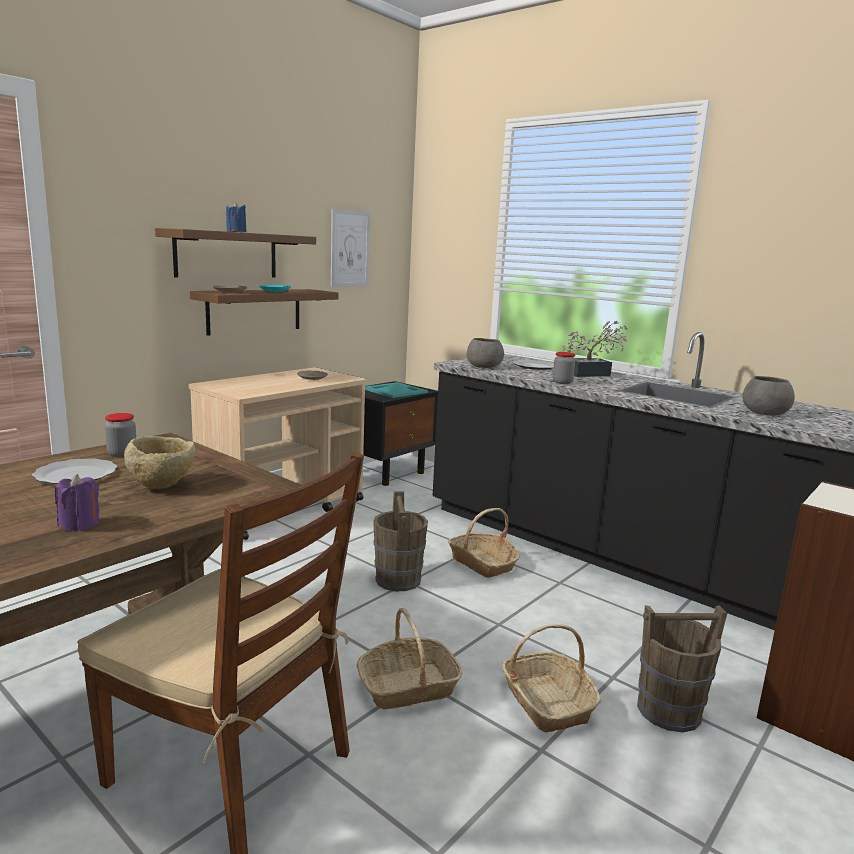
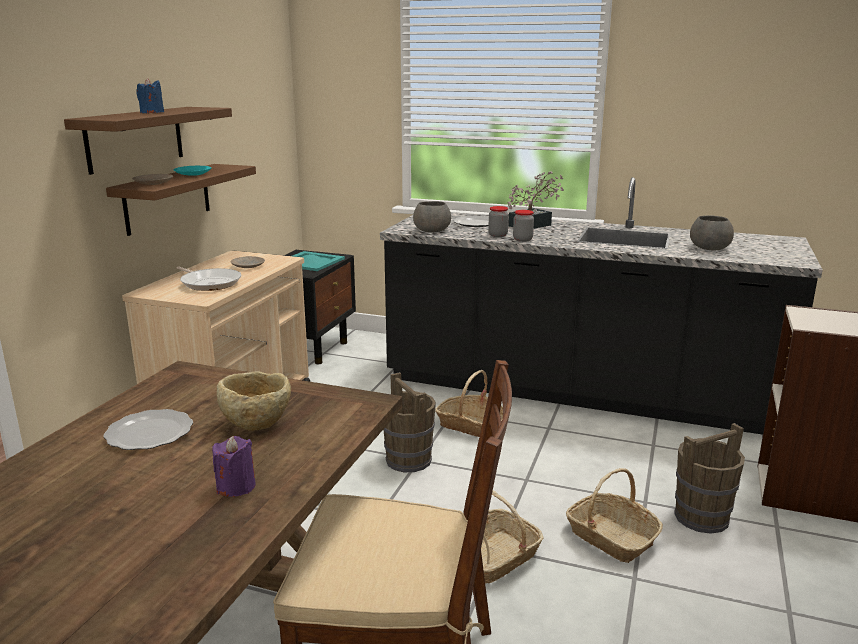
camera: 20 degrees left, 5 degrees up
(122, 454) = (163, 398): jar -> jar (498, 235)
(265, 385) = (209, 283): none -> frying pan
(350, 249) = (243, 112): picture -> none

